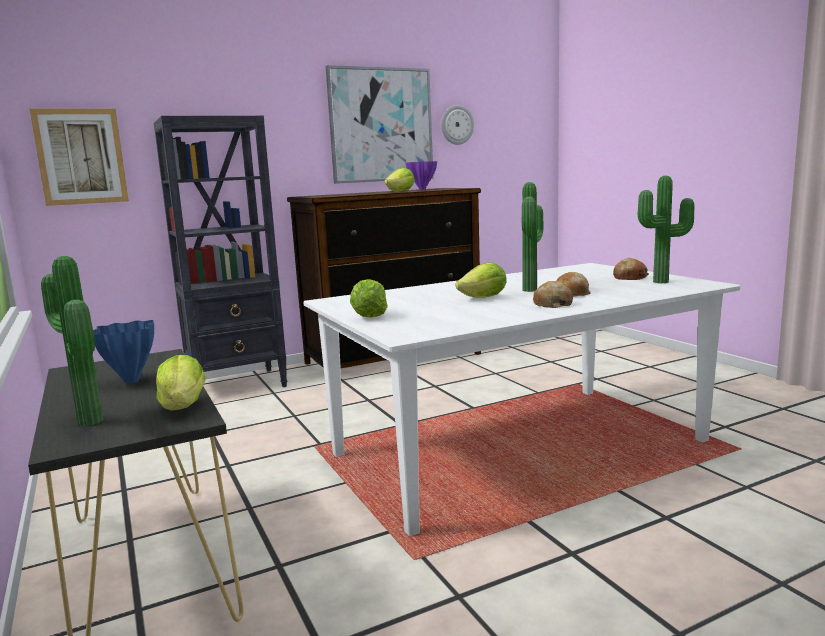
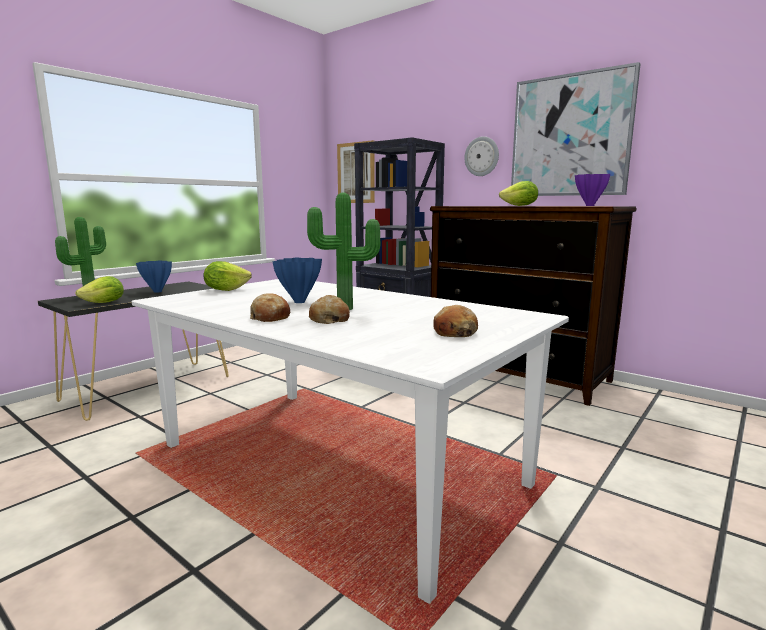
camera: 65 degrees right, 0 degrees up
(456, 125) = (677, 127): wall clock -> wall clock (482, 156)
(484, 298) = (300, 302): lettuce -> blue vase
(663, 282) = (427, 345): potted plant -> none

